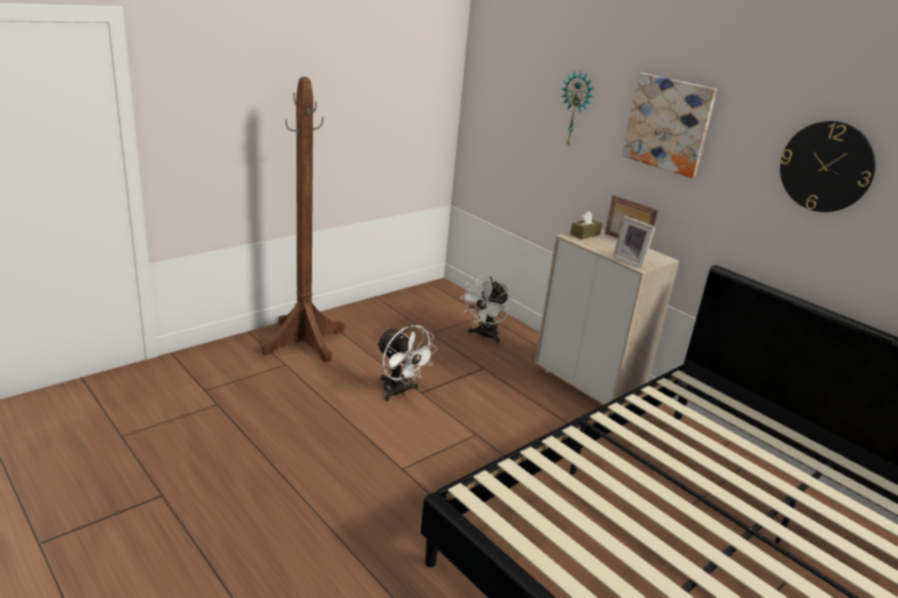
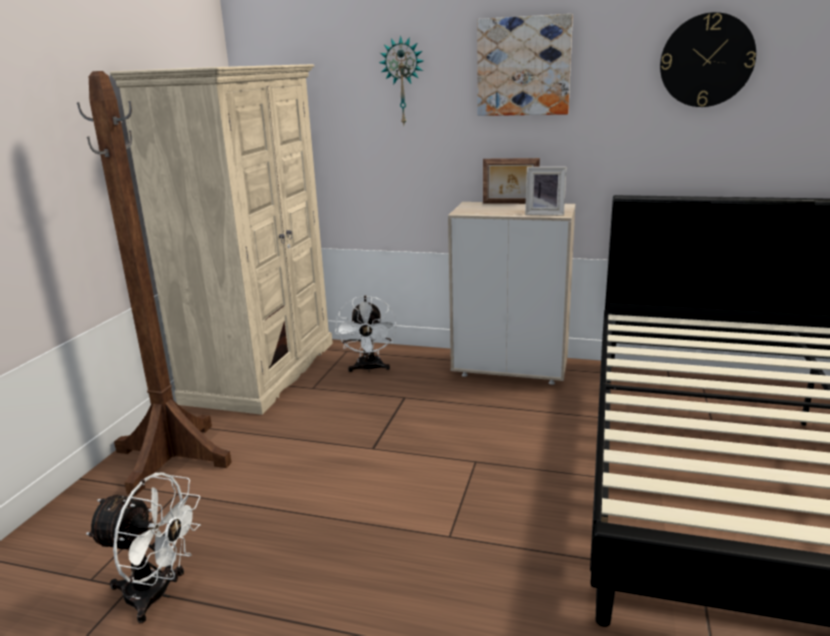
camera: 30 degrees left, 5 degrees down
(400, 392) = (349, 459): white fan -> white fan (157, 595)
(412, 306) = (262, 371): none -> beige wardrobe
(585, 234) = (470, 208): brown tissue box -> none

